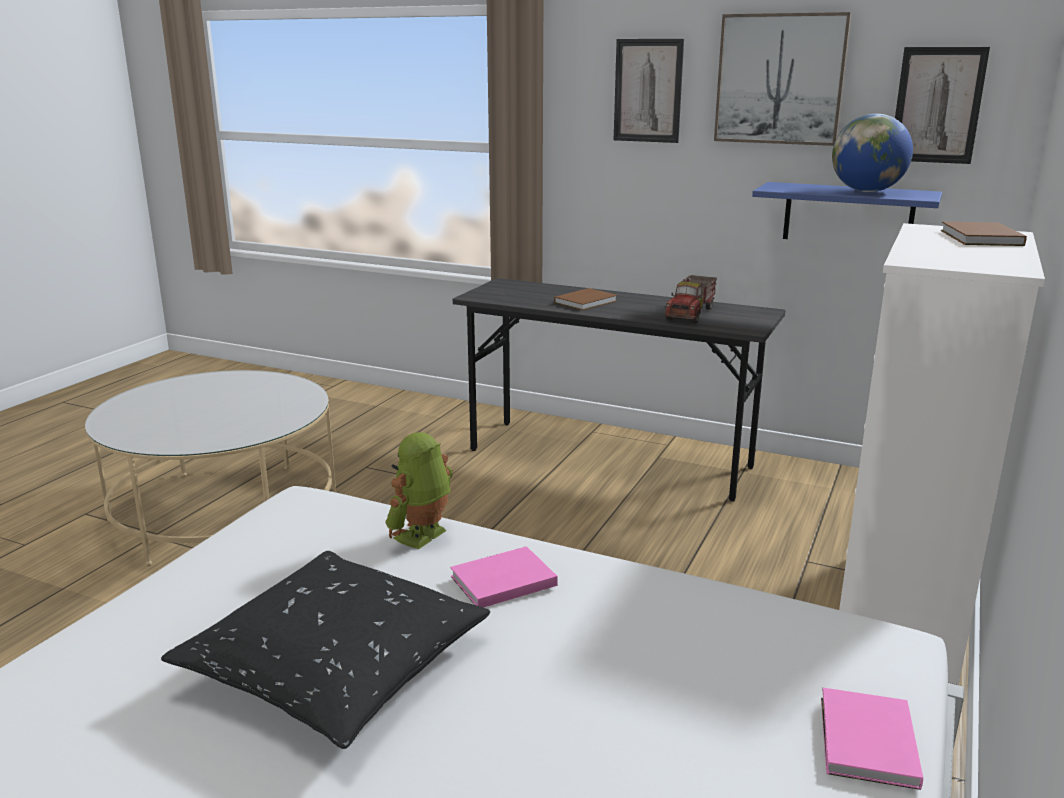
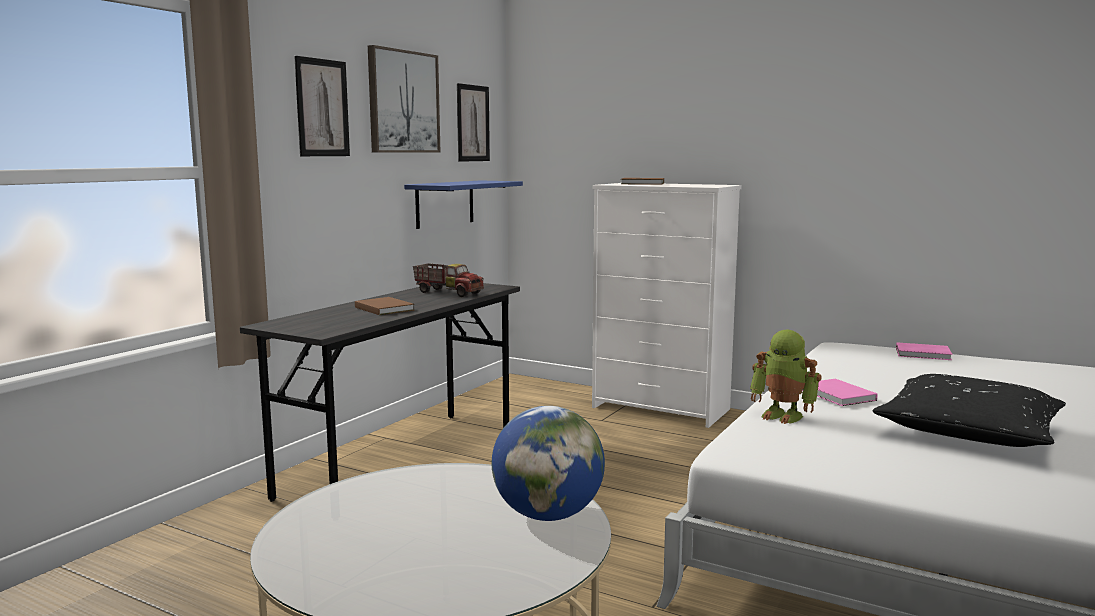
camera: 85 degrees left, 10 degrees down
(867, 191) = (474, 182): globe -> globe (547, 515)

